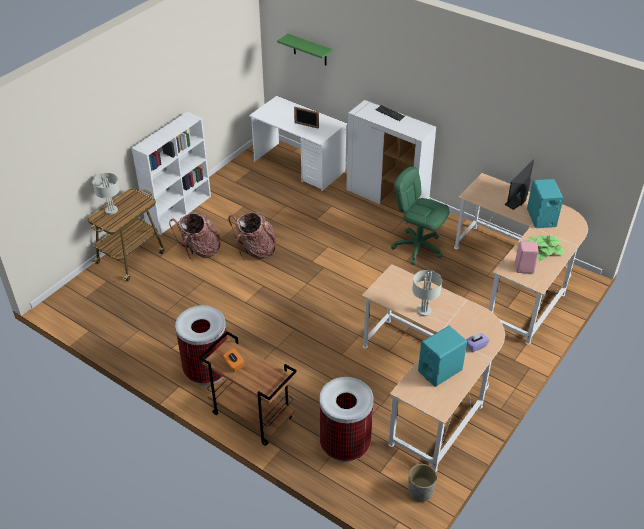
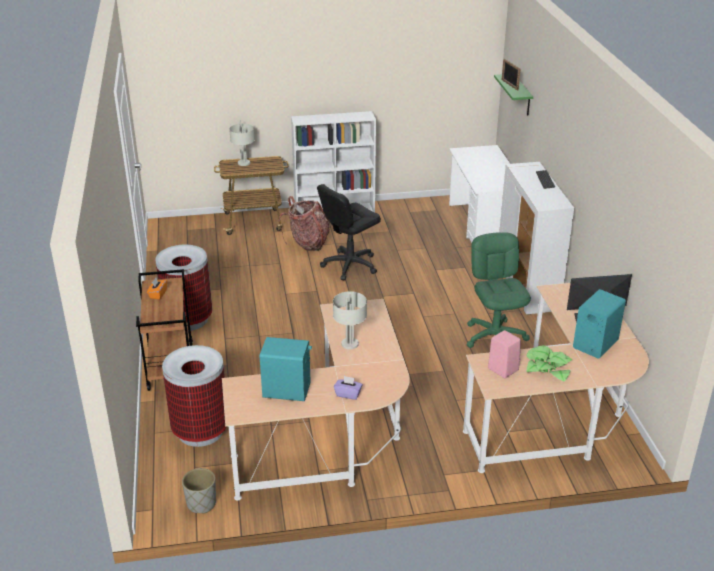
camera: 45 degrees right, 10 degrees down
(256, 251) = (349, 265): backpack -> black office chair
(306, 125) = (486, 175): picture frame -> picture frame (509, 85)

